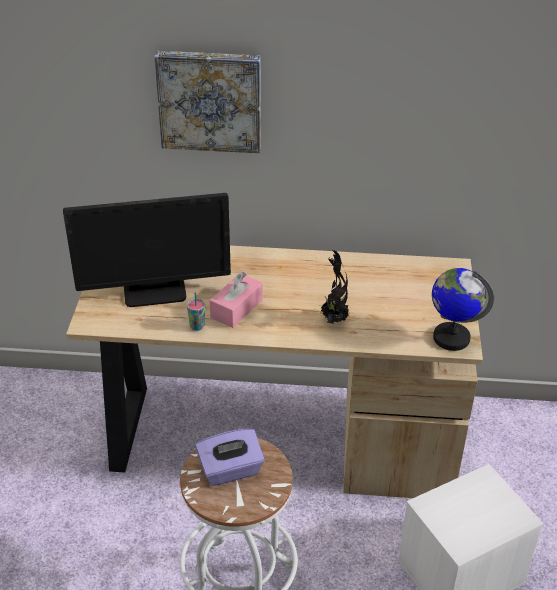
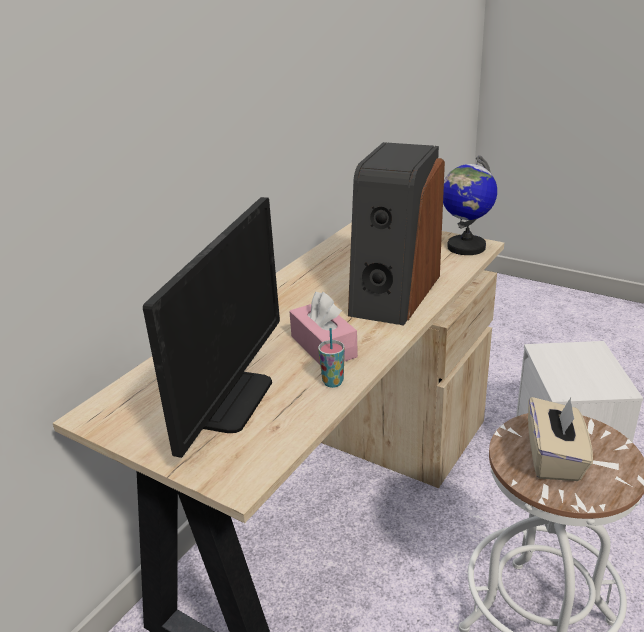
camera: 60 degrees left, 10 degrees down
(210, 100) = (136, 111): picture -> none
(230, 470) = (554, 458): purple tissue box -> beige tissue box
(333, 319) = (393, 294): potted plant -> speaker

